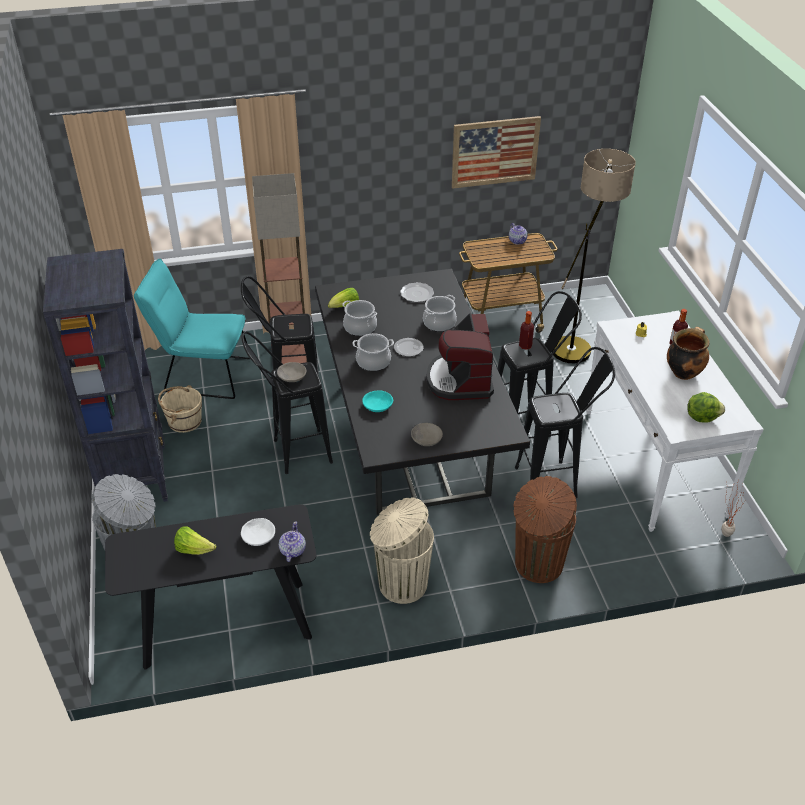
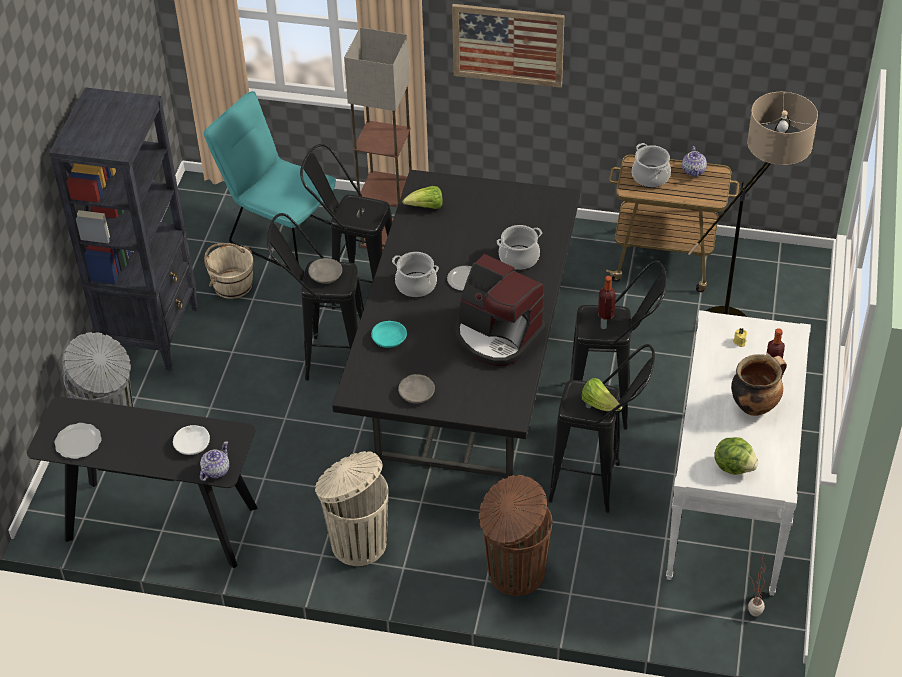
camera: 25 degrees right, 5 degrees up
(194, 549) = (125, 438): lettuce -> lettuce (599, 404)
(360, 327) = (427, 238): cooking pot -> cooking pot (651, 177)
(417, 294) = (518, 212): plate -> plate (78, 443)
(460, 380) = (497, 335): coffee machine -> coffee machine turned 75 degrees counterclockwise
(495, 152) = (677, 56): picture -> picture (508, 45)

